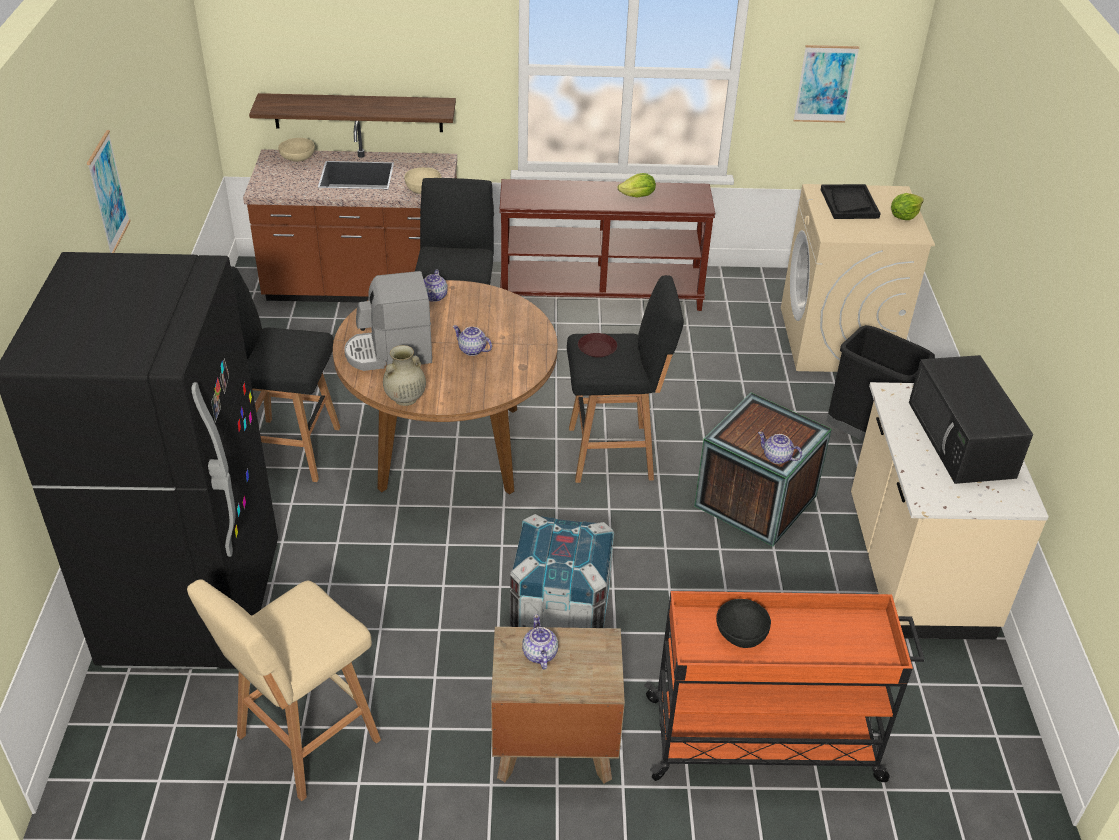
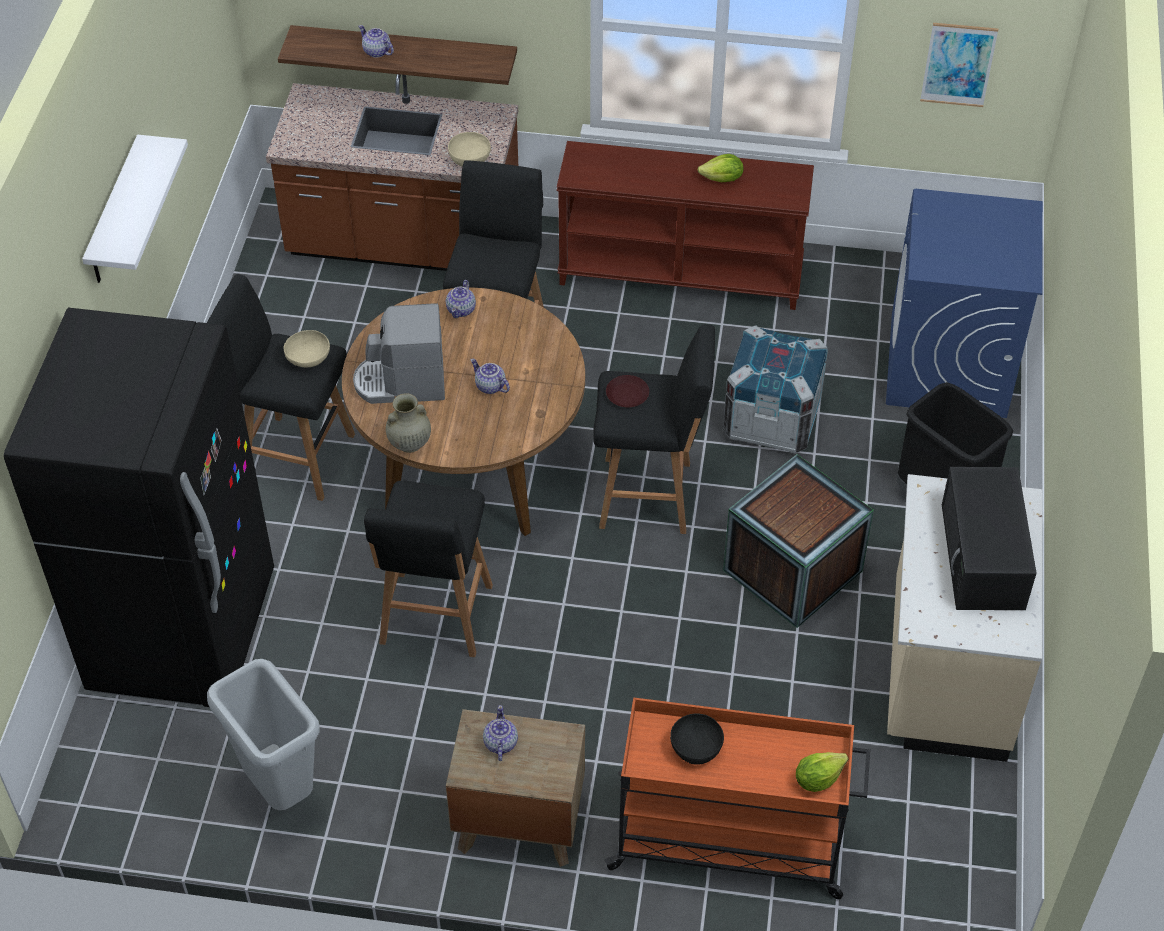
camera: 10 degrees right, 10 degrees up
(108, 193) = (114, 213): picture -> white shelf
(298, 159) = (333, 102): beige bowl -> beige bowl (308, 359)
(304, 741) = (278, 789): beige stool -> grey trash can
(438, 569) = (435, 618): none -> black stool
(560, 613) = (552, 682): crate -> crate (771, 420)
(777, 457) = (802, 540): teapot -> teapot (377, 52)
(838, 340) = (948, 366): beige washing machine -> blue washing machine
(849, 203) = (960, 223): black tray -> none
(904, 216) = (1019, 248): lettuce -> lettuce (817, 779)

